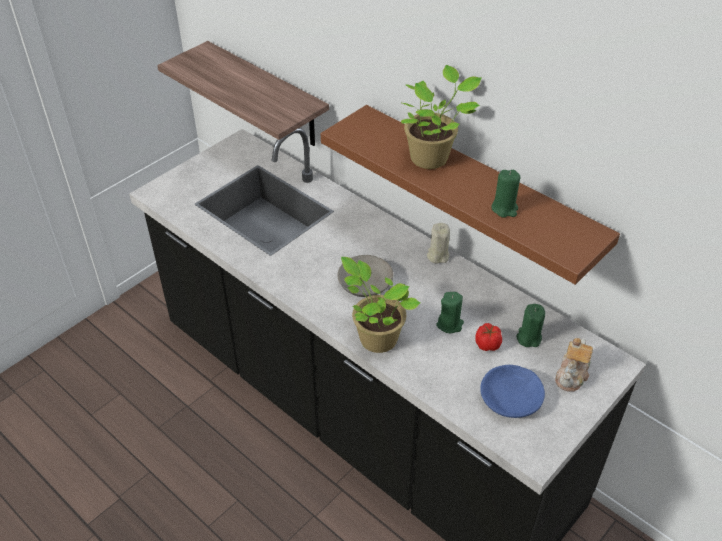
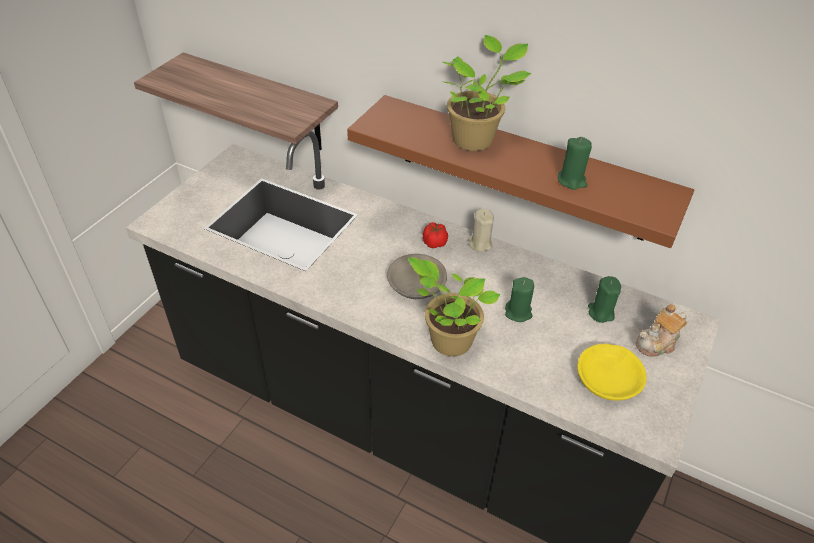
camera: 15 degrees left, 0 degrees up
(487, 344) = (563, 326): tomato -> tomato (434, 242)
(511, 398) = (608, 378): blue bowl -> yellow bowl
(572, 375) = (657, 343): teapot -> teapot turned 45 degrees clockwise

